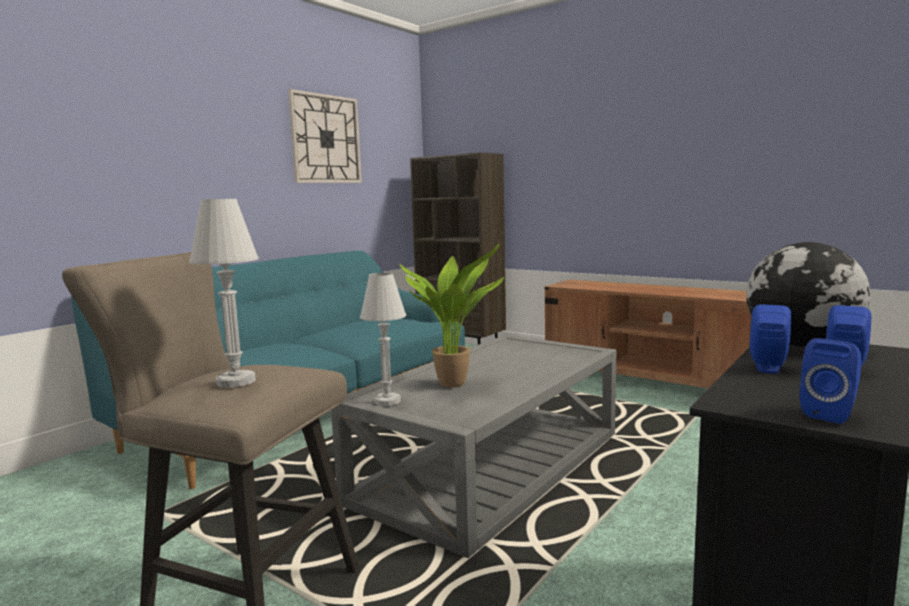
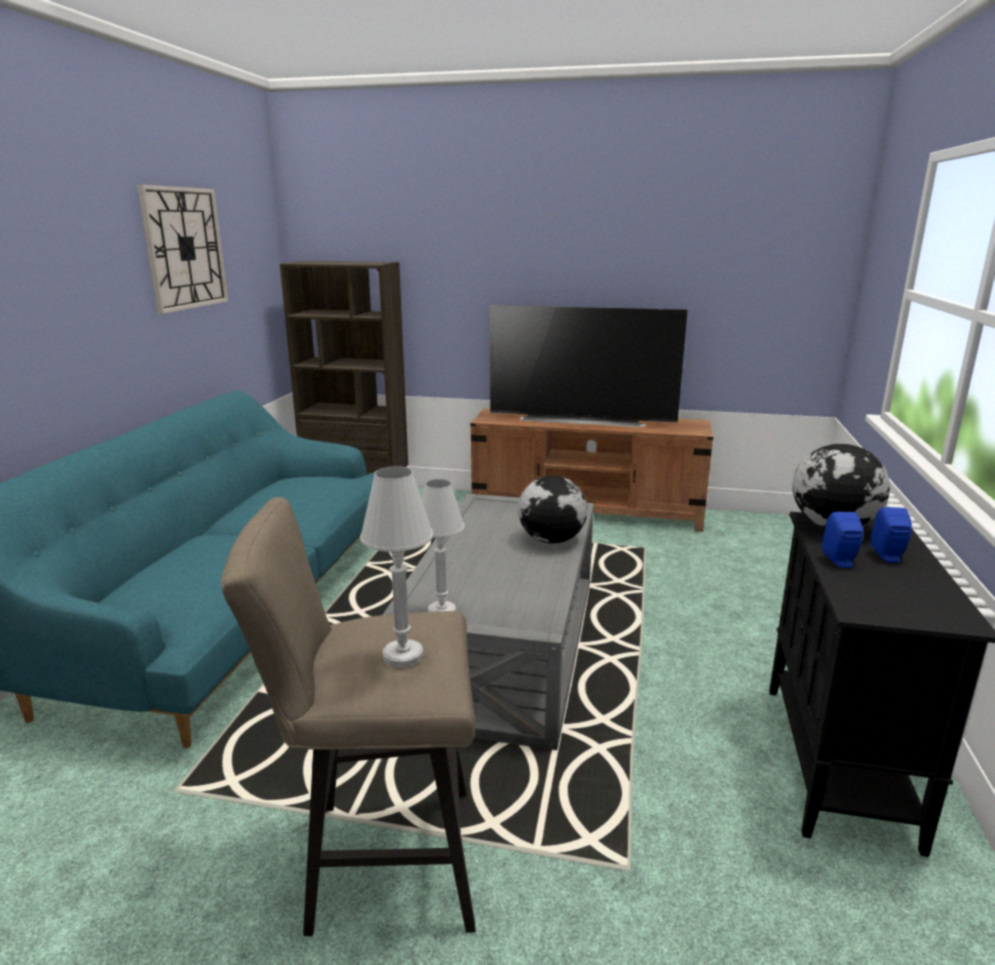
camera: 25 degrees left, 10 degrees up
(455, 383) = (485, 574): potted plant -> none
(544, 369) = (552, 540): none -> globe
(652, 288) = (582, 419): none -> television
(830, 414) = (925, 611): blue speaker -> none

